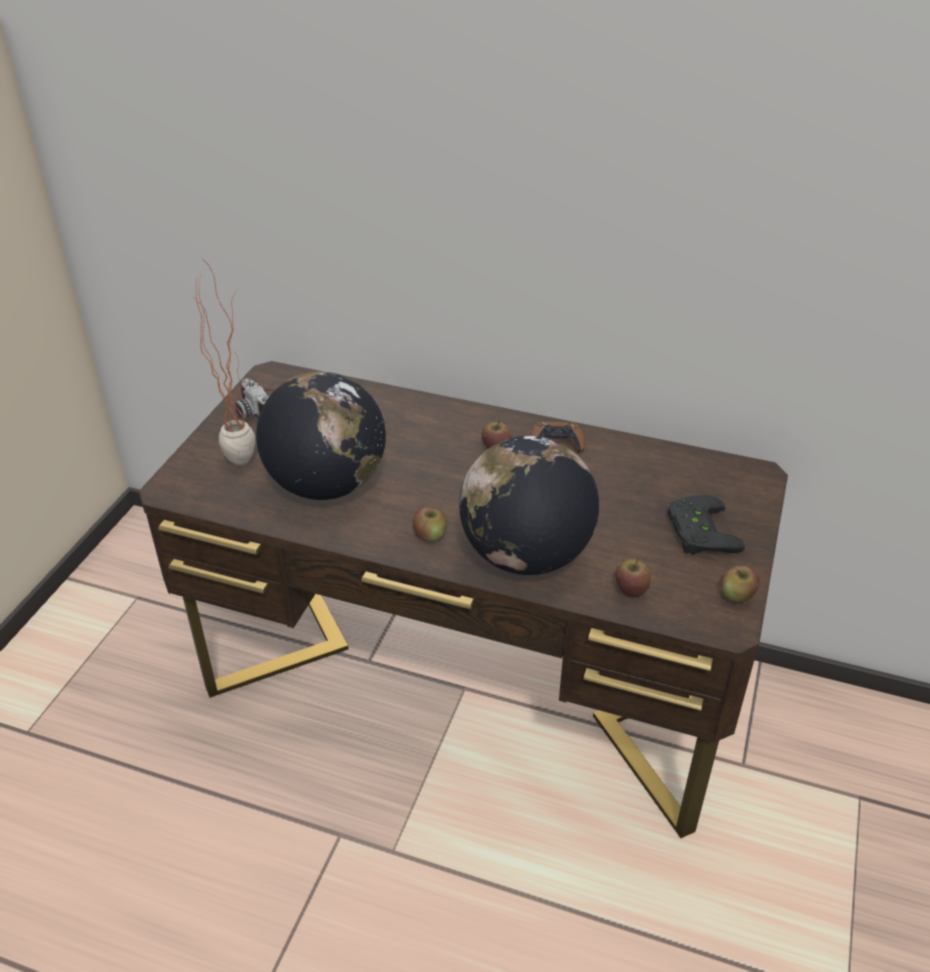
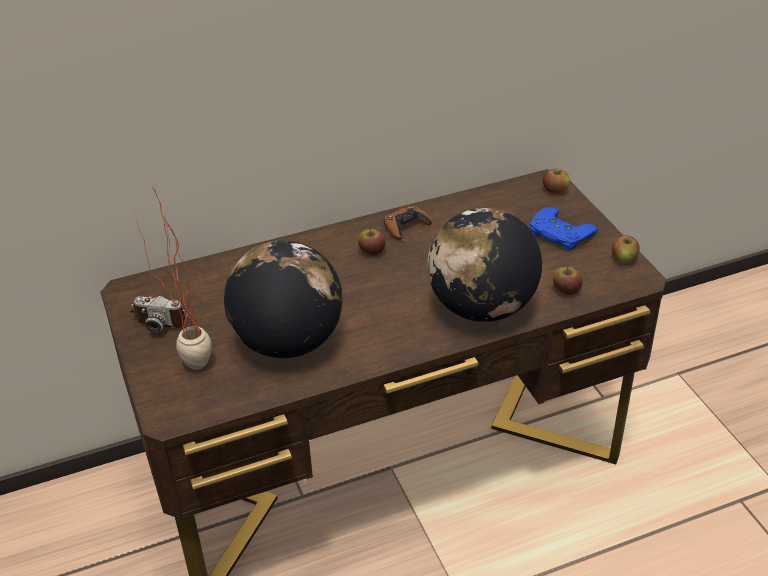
camera: 40 degrees left, 0 degrees up
(430, 535) = (406, 332): apple -> apple (555, 190)
(697, 531) = (558, 234): black game controller -> blue game controller

